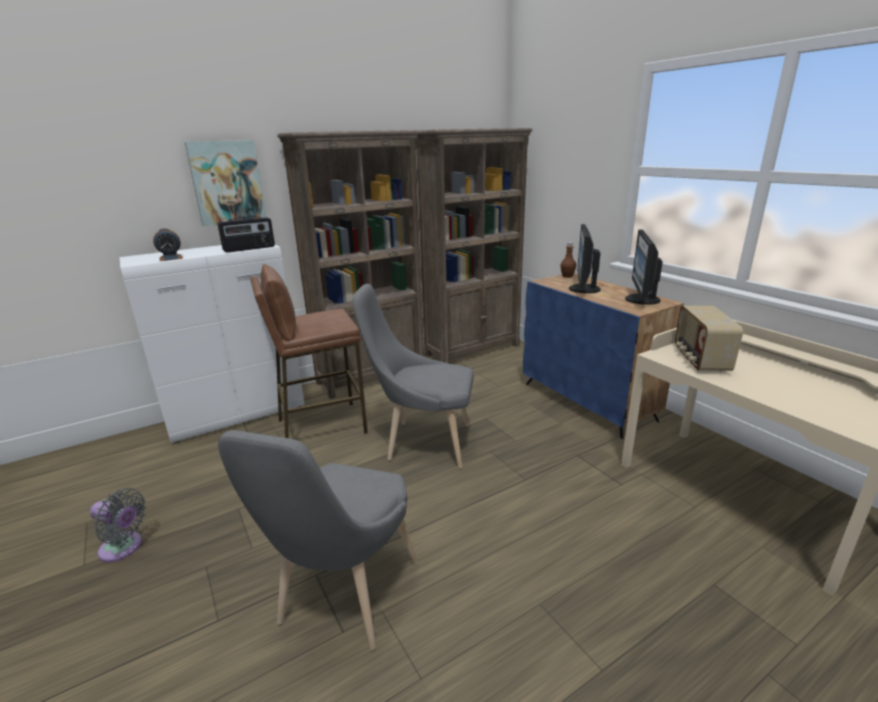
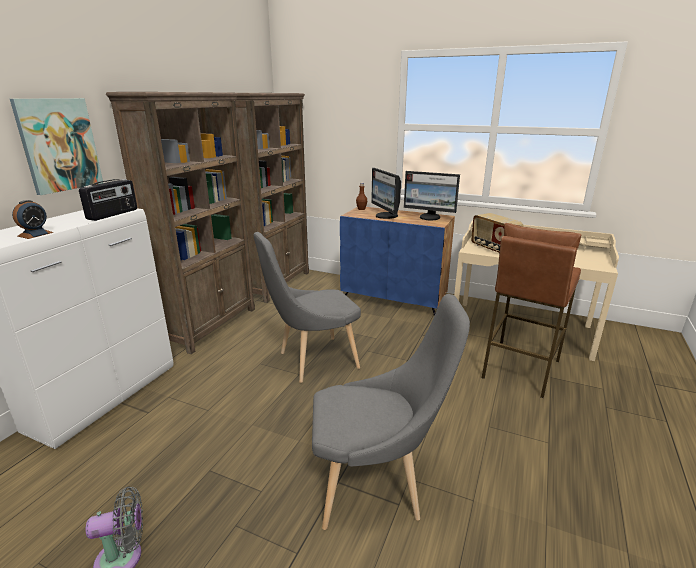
camera: 35 degrees left, 0 degrees up
(321, 426) = (209, 378): brown stool -> brown stool (519, 369)
(344, 599) = (376, 485): grey chair -> grey chair turned 75 degrees counterclockwise
(641, 300) = (430, 217): monitor -> monitor turned 45 degrees counterclockwise

